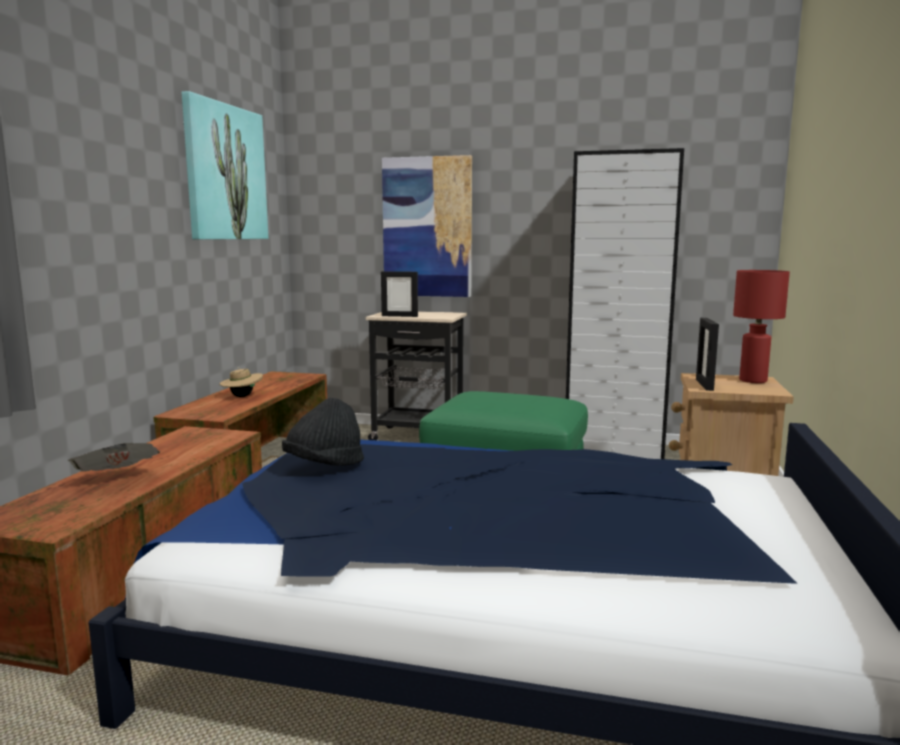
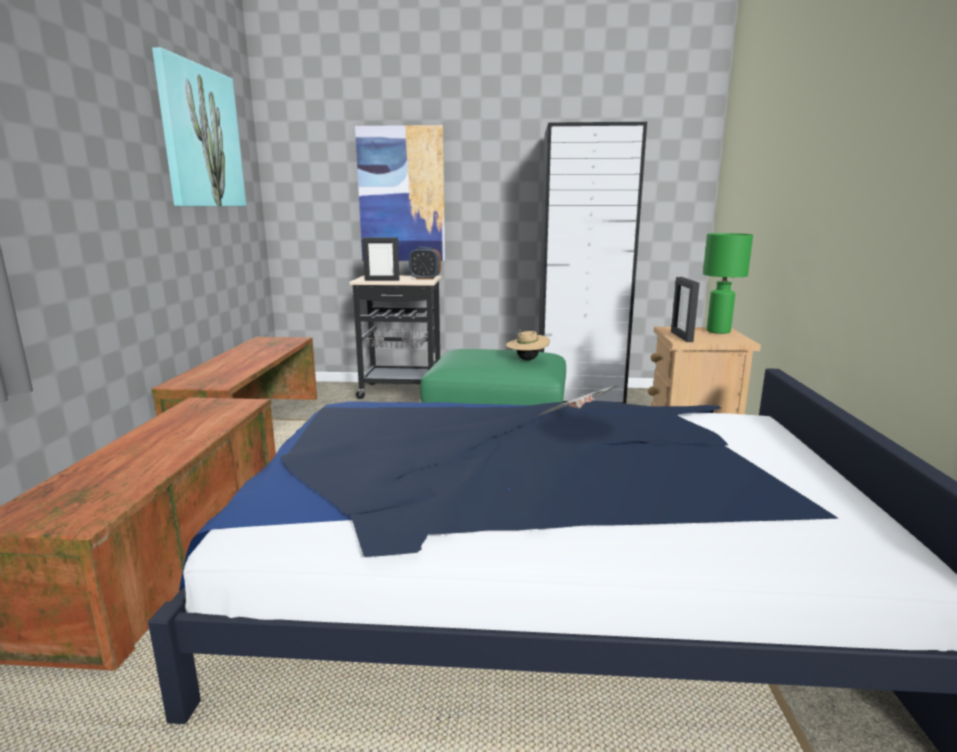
camera: 10 degrees left, 5 degrees up
(118, 479) = (138, 460): newspaper -> newspaper (574, 422)
(242, 396) = (237, 363): beige hat -> beige hat (527, 359)
(324, 466) = (357, 432): black hat -> none
(446, 315) = (425, 278): none -> alarm clock
(753, 381) = (718, 331): red table lamp -> green table lamp

